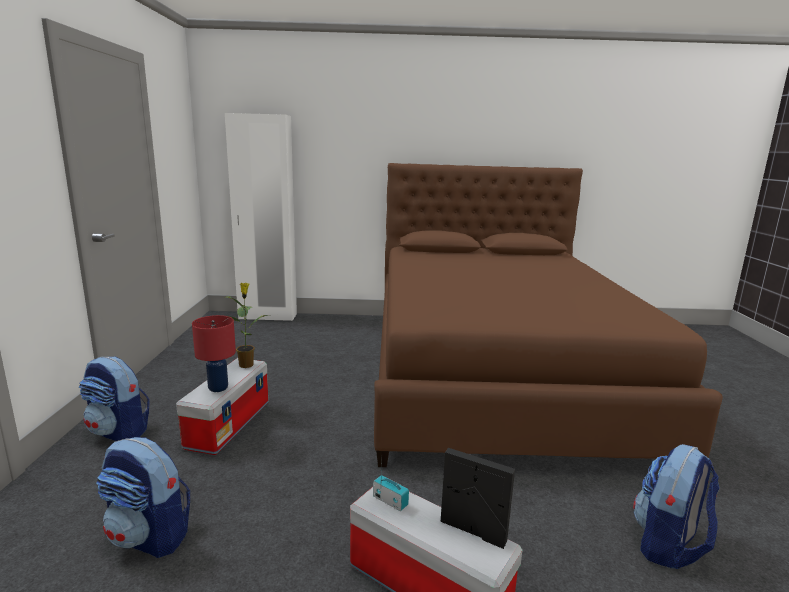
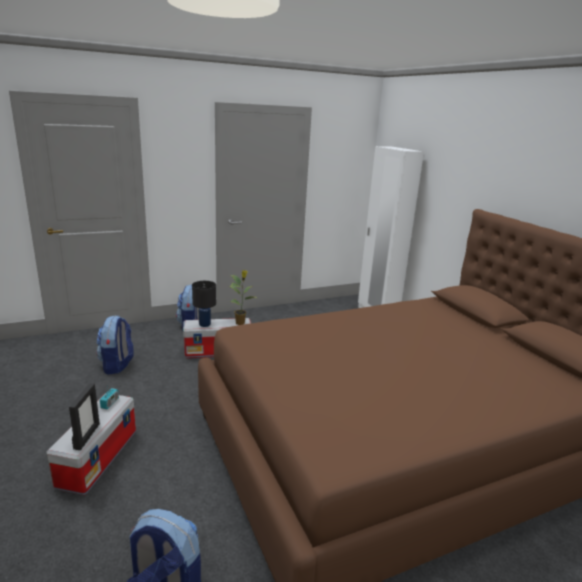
camera: 65 degrees right, 5 degrees up
(217, 388) = (205, 324): red table lamp -> black table lamp

